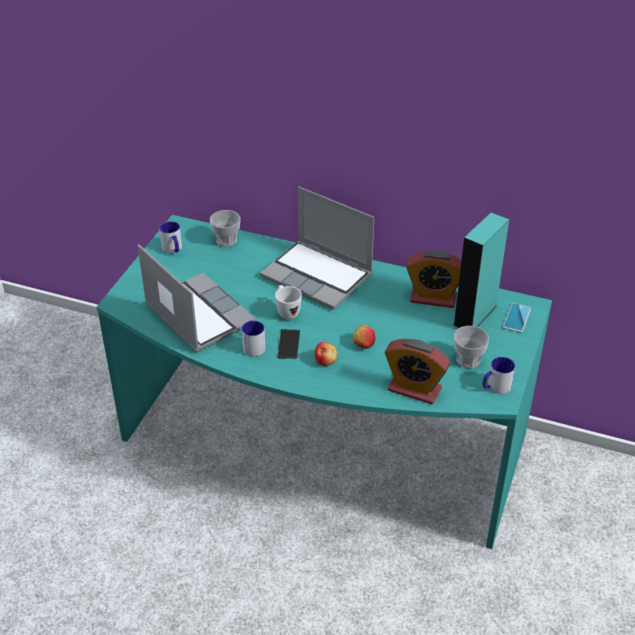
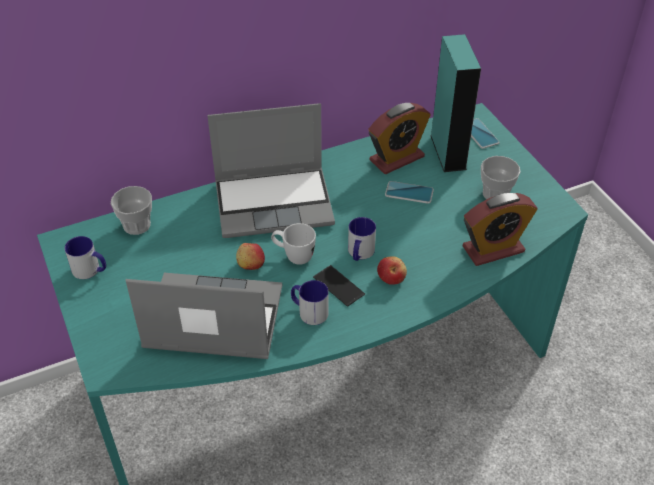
camera: 45 degrees left, 5 degrees up
(363, 344) = (400, 239): apple -> apple (250, 264)
(410, 322) = (409, 193): none -> phone
(495, 387) = (544, 202): mug -> mug (359, 253)

